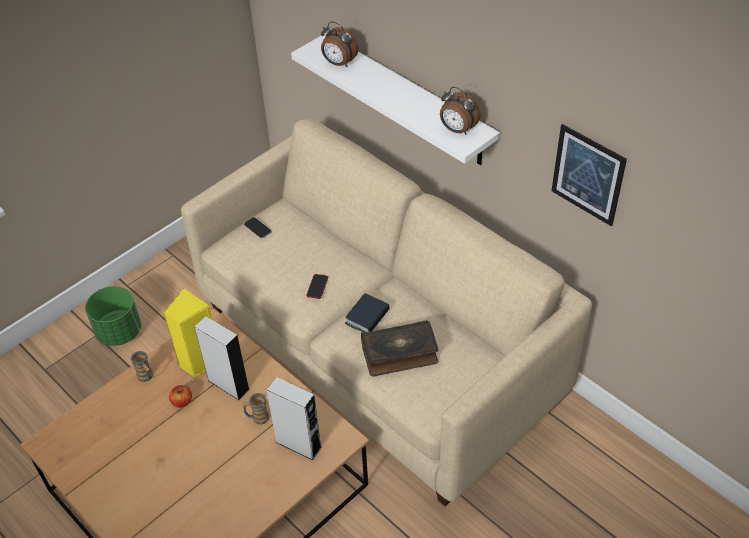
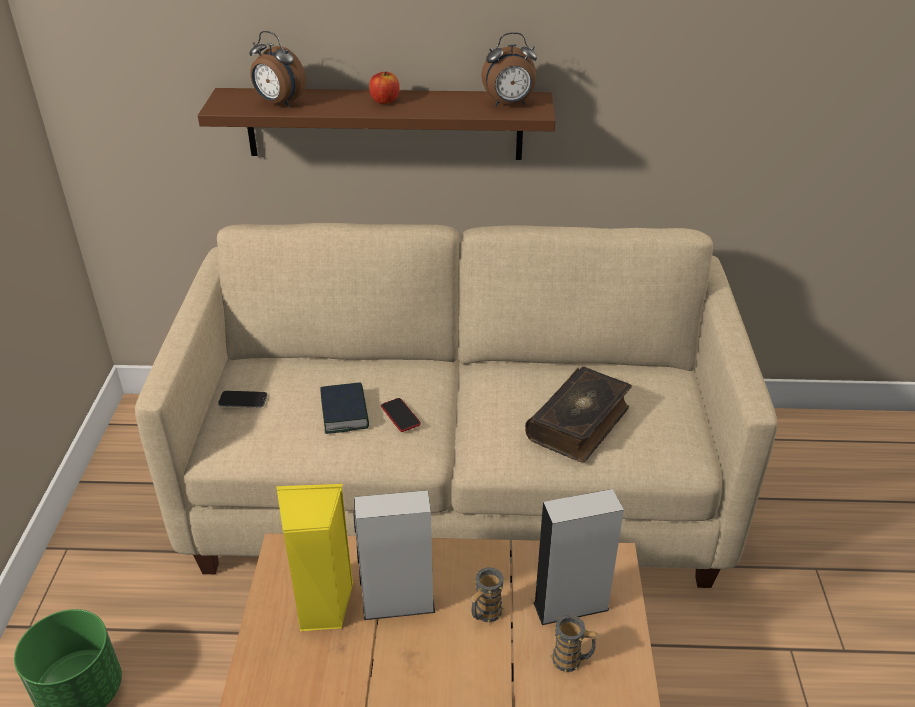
camera: 45 degrees left, 10 degrees down
(146, 377) = (269, 679): mug -> mug (572, 660)
(182, 401) = (360, 671): apple -> apple (384, 101)
(339, 63) = (278, 103): alarm clock -> alarm clock turned 45 degrees clockwise
(367, 317) = (496, 411): book -> book (345, 413)
(407, 100) = (384, 124): white shelf -> brown shelf
(587, 175) = (695, 83): picture -> none

